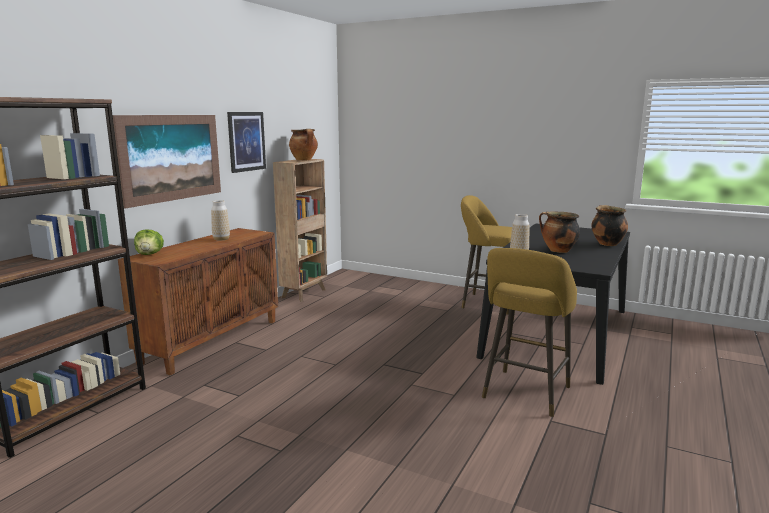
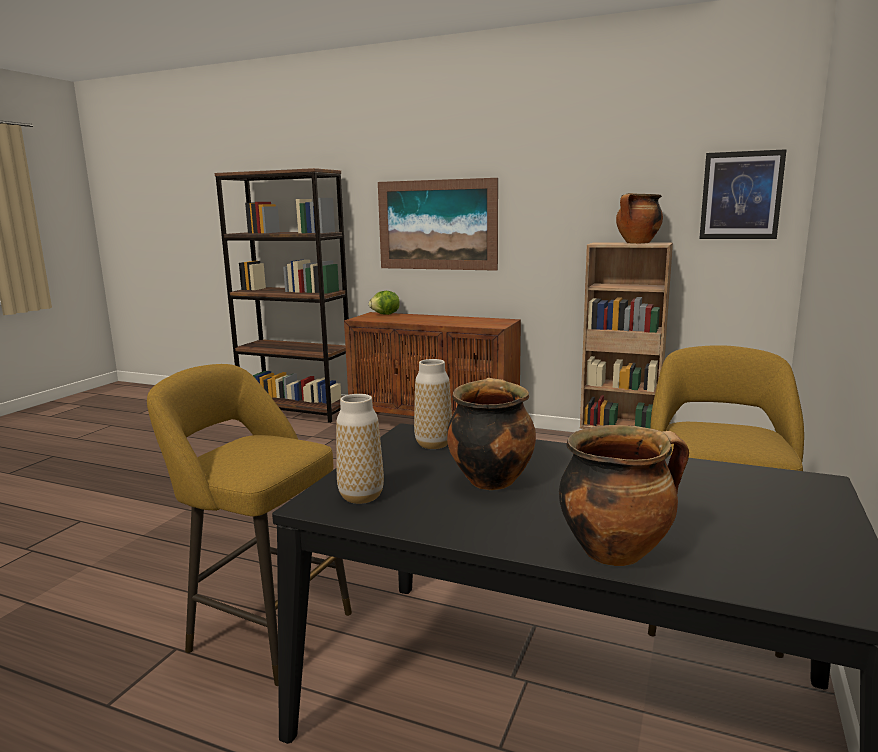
camera: 85 degrees right, 0 degrees up
(221, 239) = (456, 320): vase -> vase (361, 496)
(246, 141) = (551, 211): picture -> picture (741, 195)

